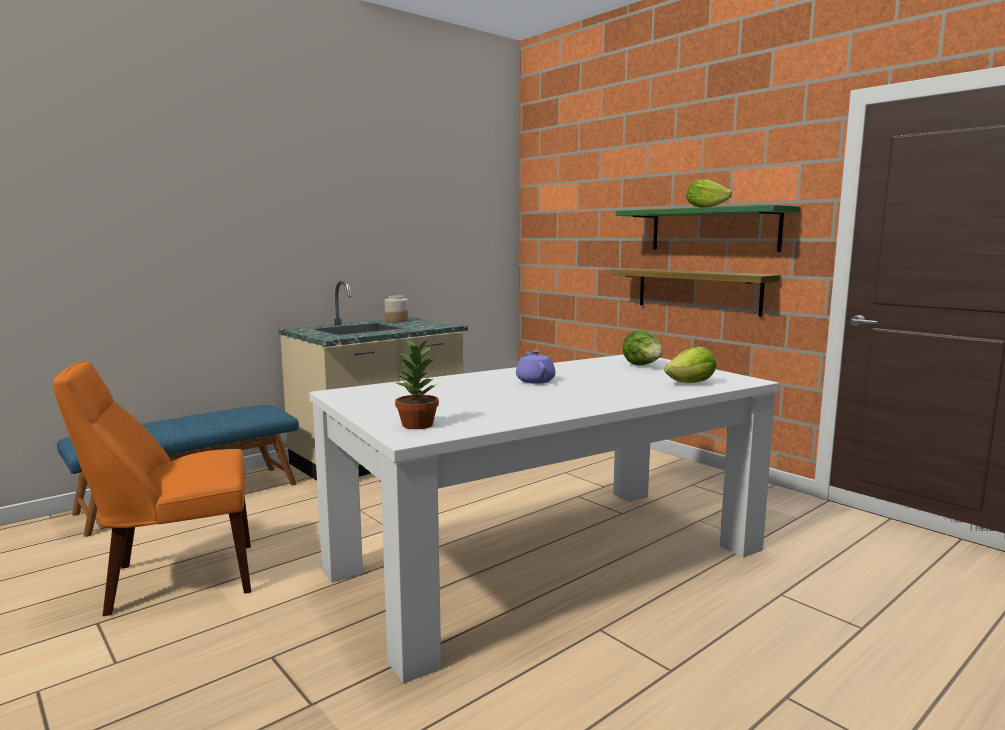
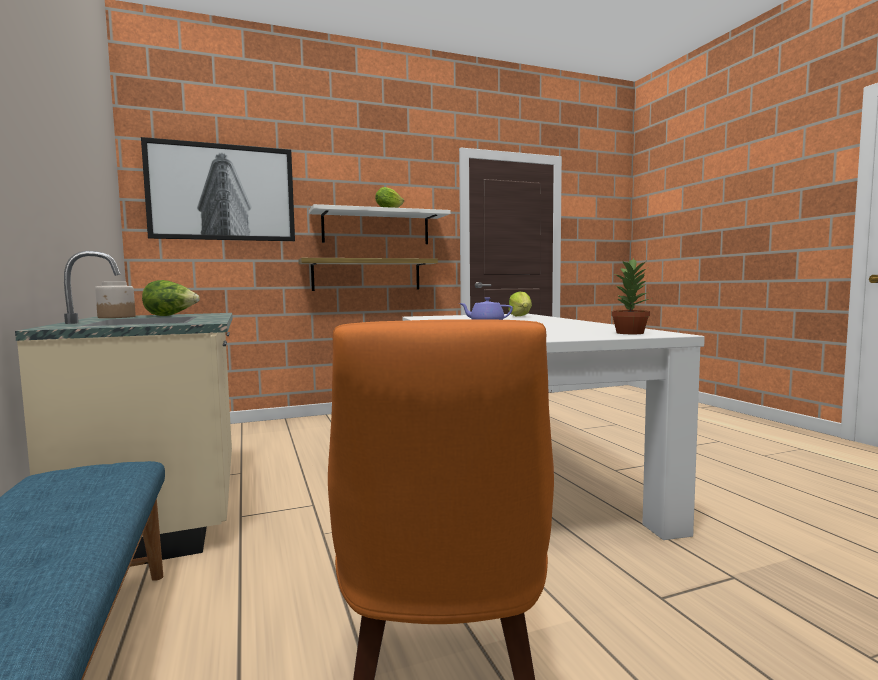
camera: 70 degrees left, 5 degrees down
(577, 200) = (222, 193): none -> picture
(643, 366) = (456, 317): lettuce -> lettuce (171, 316)
(713, 230) = (376, 228): green shelf -> white shelf

